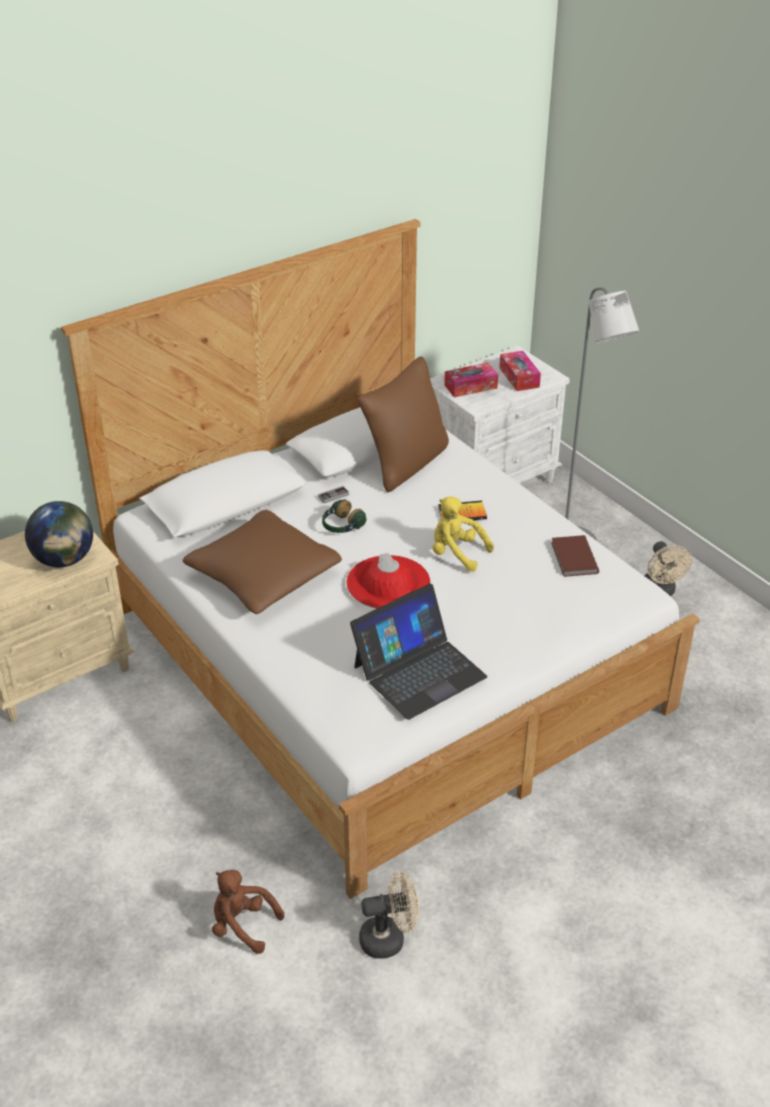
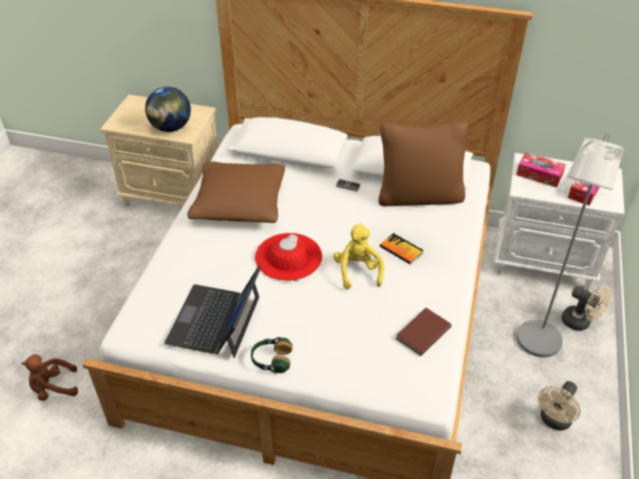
camera: 50 degrees right, 5 degrees up
(242, 925) = (53, 388): brown plush toy -> brown plush toy turned 90 degrees counterclockwise
(342, 526) = (323, 206): headphones -> headphones (271, 360)
(389, 938) = (91, 465): beige fan -> beige fan (580, 322)
(419, 671) = (215, 320): laptop -> laptop turned 90 degrees clockwise

